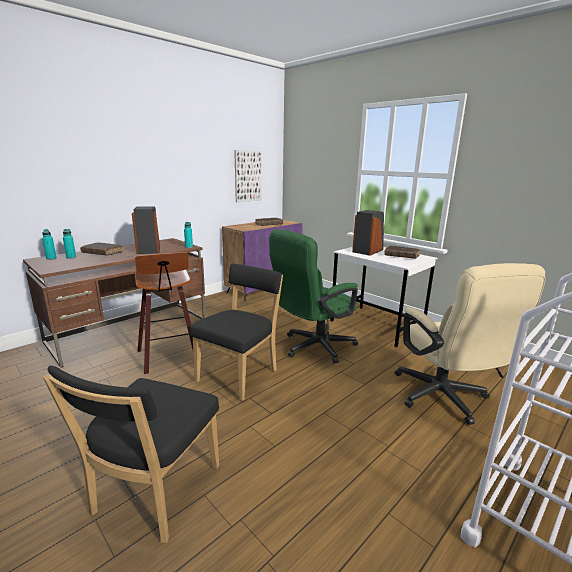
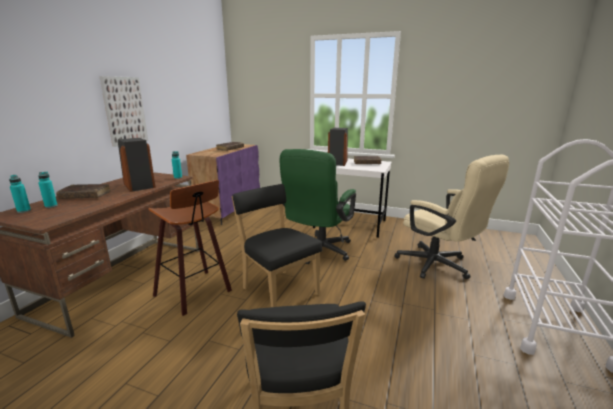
camera: 25 degrees left, 0 degrees up
(240, 374) = (278, 290): black chair -> black chair turned 45 degrees counterclockwise
(248, 176) = (202, 103): picture -> picture (125, 111)

